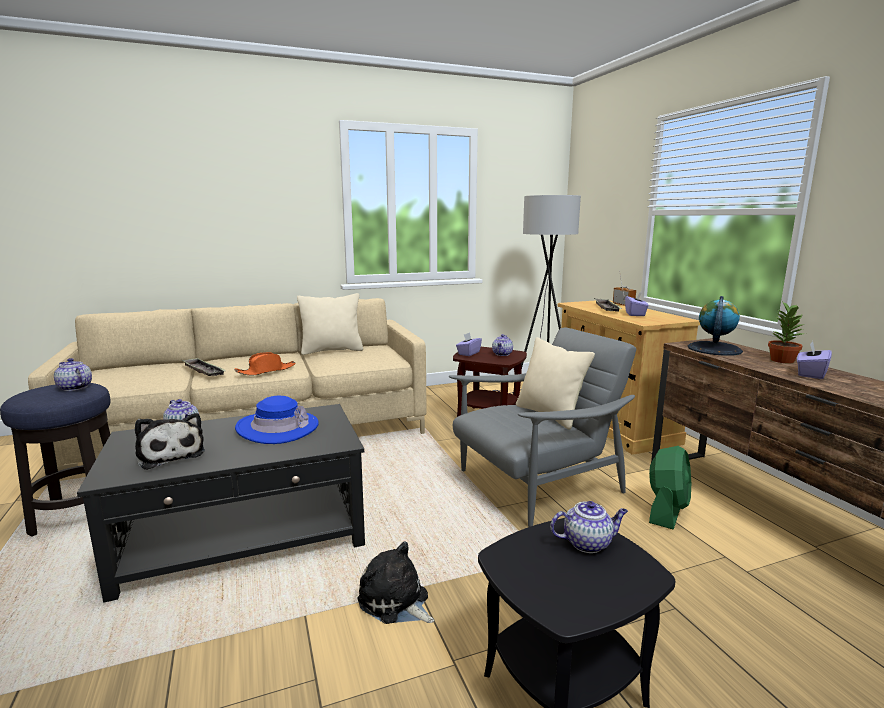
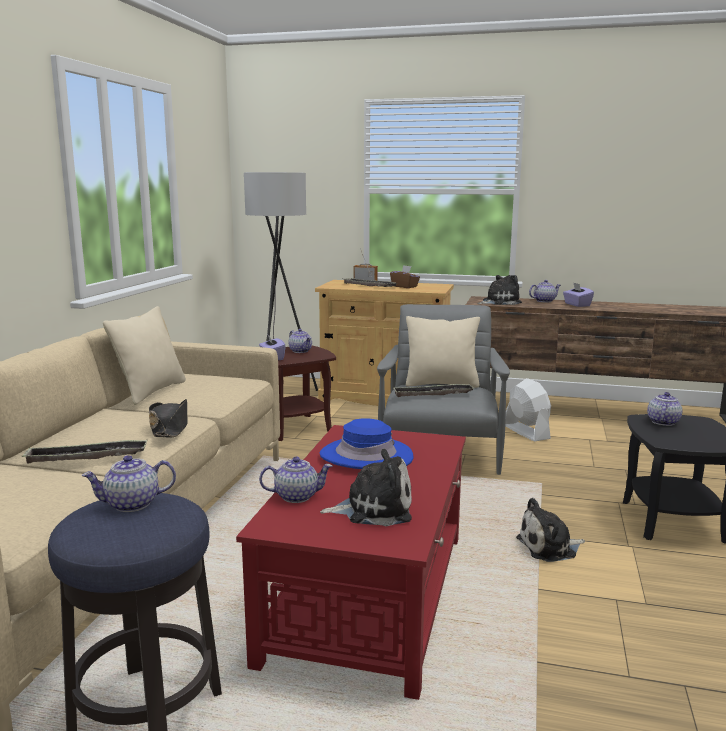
camera: 55 degrees left, 0 degrees up
(245, 535) = (370, 594): black coffee table -> red coffee table
(266, 371) = (170, 428): orange hat -> black hat
(502, 417) = (433, 394): none -> tray
(635, 314) = (404, 286): purple tissue box -> brown tissue box
(667, 510) = (526, 432): green fan -> white fan
(714, 349) = (499, 302): globe -> plush toy
(782, 360) = (544, 301): potted plant -> teapot

